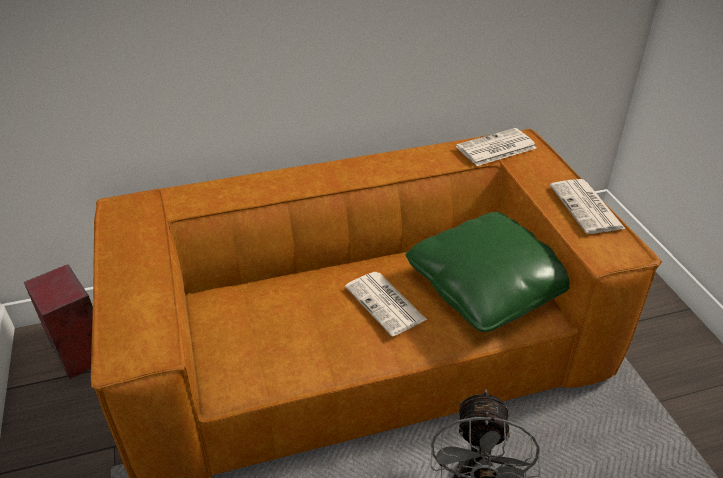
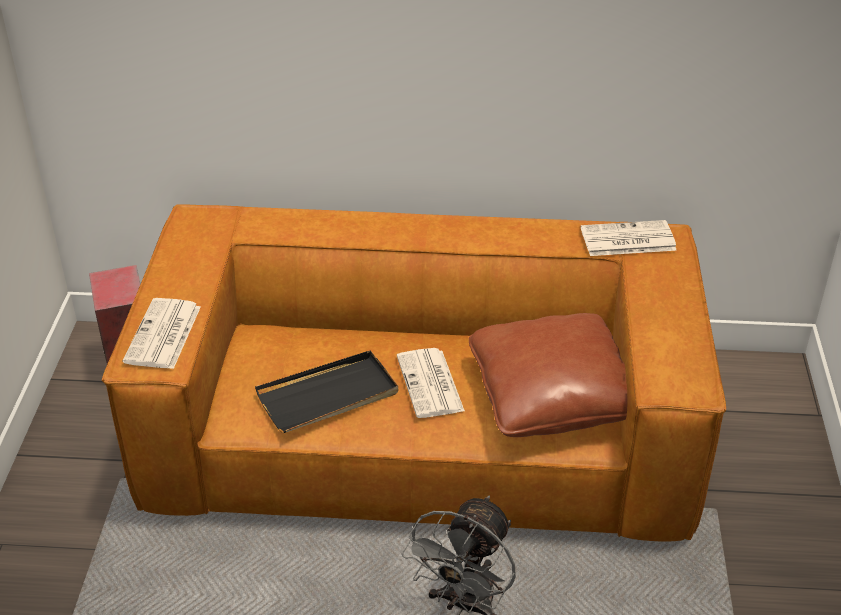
camera: 20 degrees right, 0 degrees up
(303, 338) = (328, 396): none -> black tray
(488, 287) = (552, 395): green pillow -> brown pillow
(587, 207) = (684, 332): newspaper -> newspaper (163, 335)

